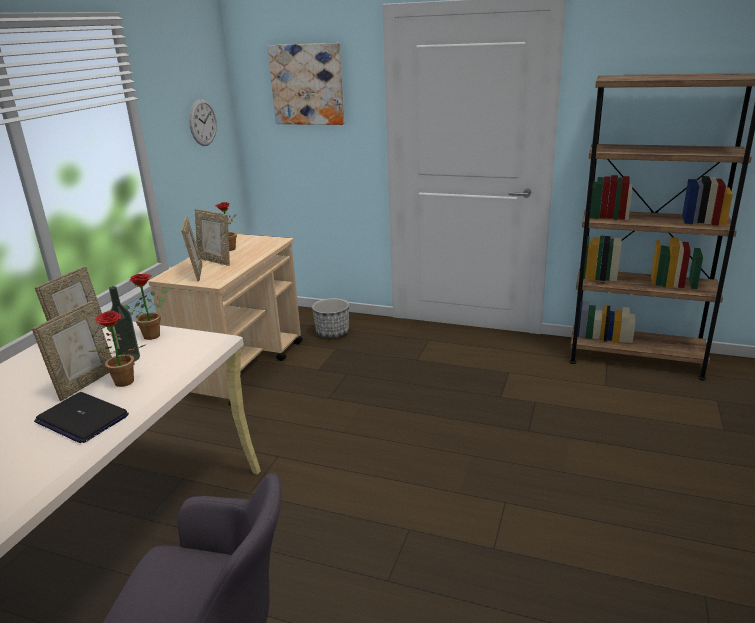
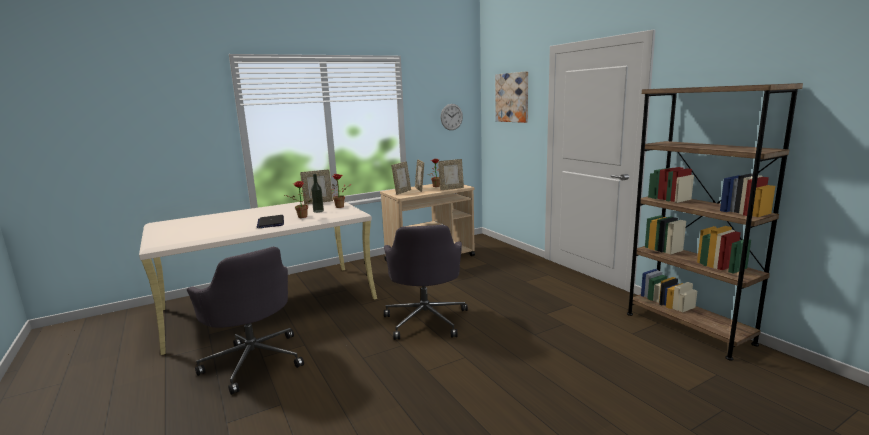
camera: 40 degrees right, 10 degrees down
(85, 383) = (292, 214): picture frame -> picture frame (451, 188)
(332, 333) = (497, 256): planter -> none
(382, 472) = (426, 320): none -> grey office chair

